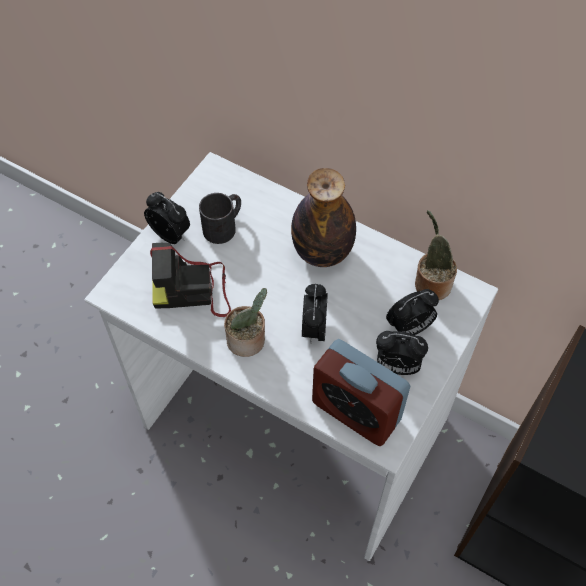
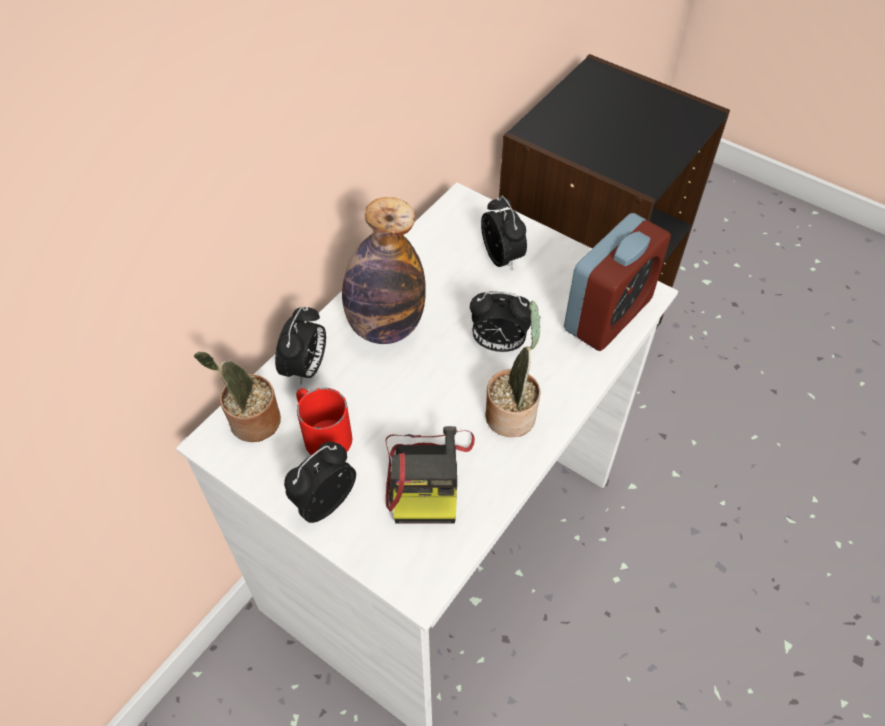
camera: 85 degrees left, 5 degrees down
(224, 226) = (322, 433): black mug -> red mug
(397, 366) = (551, 274): alarm clock -> alarm clock (306, 368)
(430, 283) = (444, 233): potted plant -> potted plant (251, 423)

